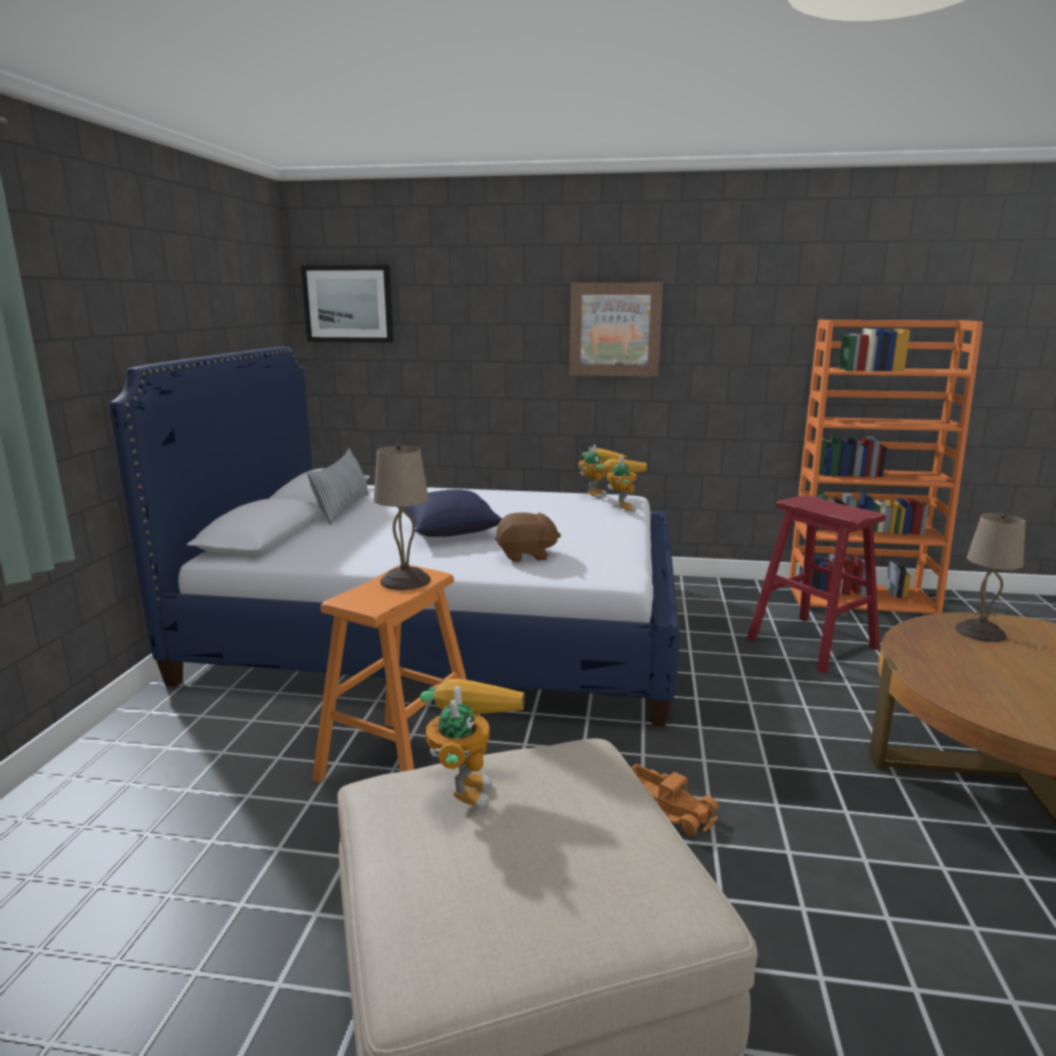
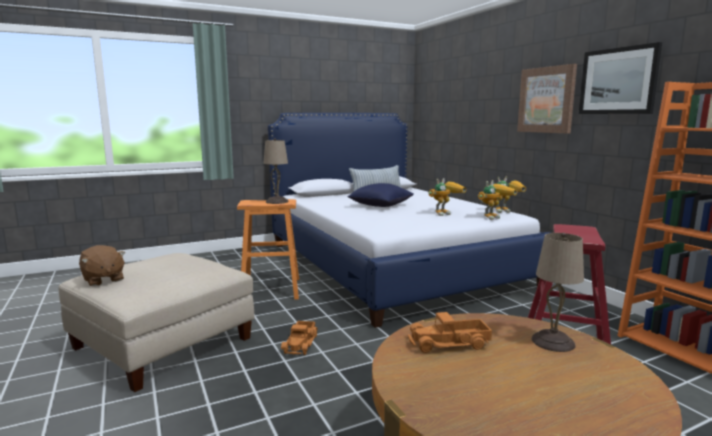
camera: 55 degrees right, 5 degrees down
(348, 304) = (431, 91): picture -> picture (618, 81)
(467, 783) = (182, 259): toy robot -> toy robot (445, 213)
(526, 555) = (374, 217): brown plush toy -> brown plush toy (103, 280)
(974, 679) = (449, 344): none -> toy truck

